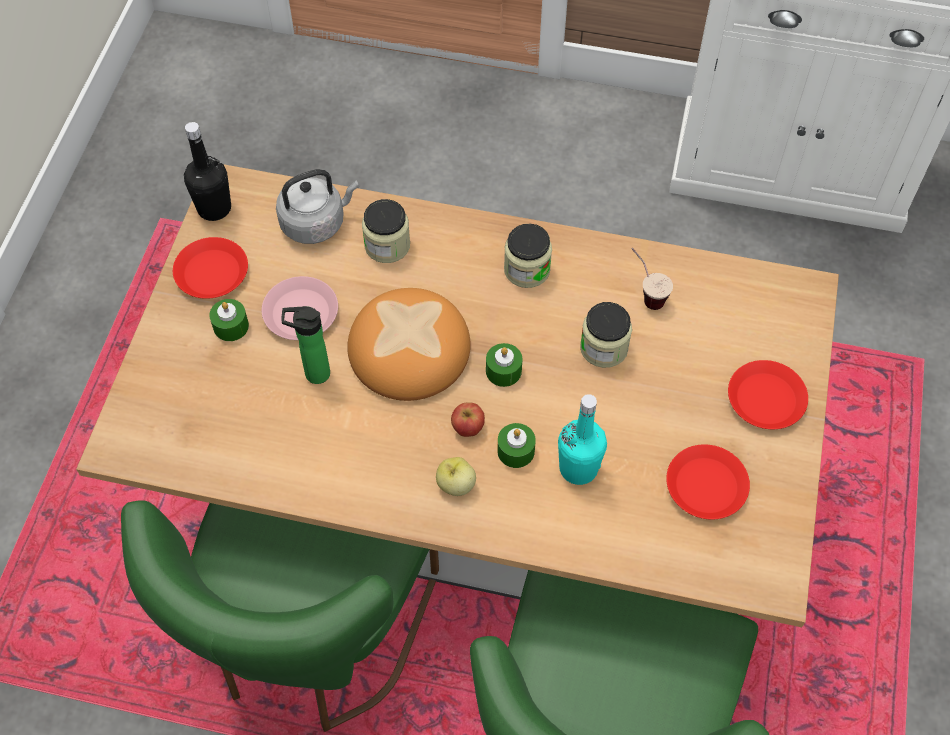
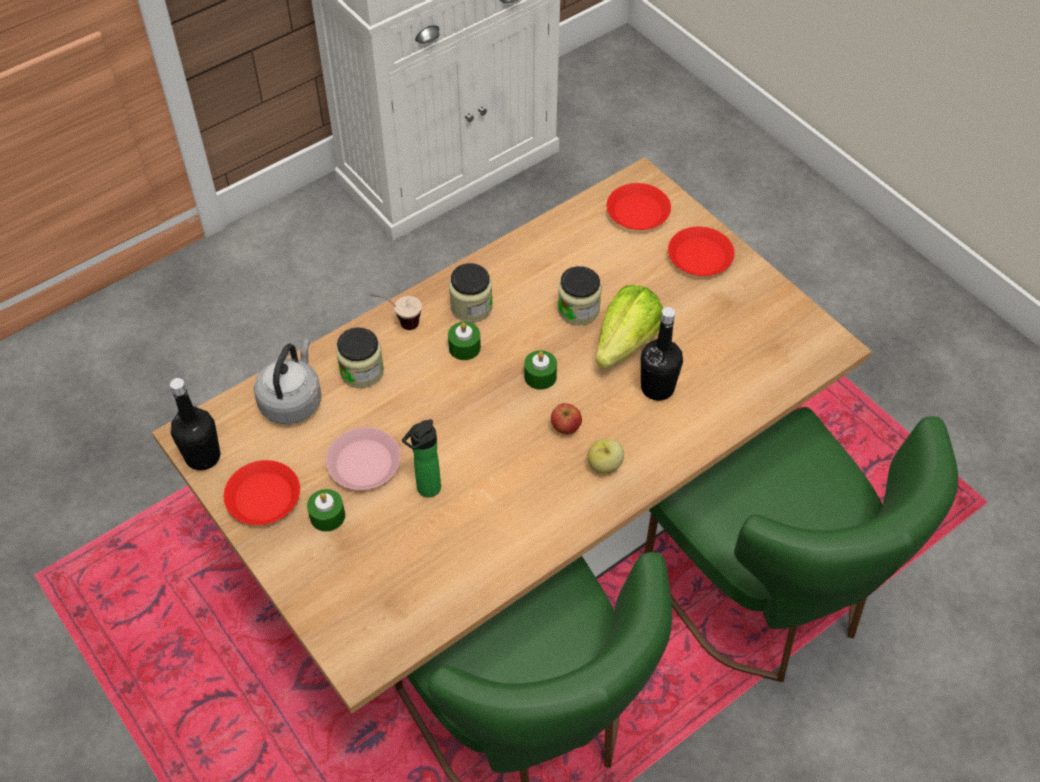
camera: 50 degrees left, 5 degrees down
(408, 348) = (464, 417): bread -> none
(515, 451) = (611, 413): green candle -> green candle (464, 347)
(578, 468) = (657, 388): turquoise bottle -> black bottle
(603, 410) = (626, 344): none -> lettuce
(645, 294) = (559, 259): cup -> cup (398, 323)
(706, 485) = (733, 330): red plate -> red plate (638, 211)

